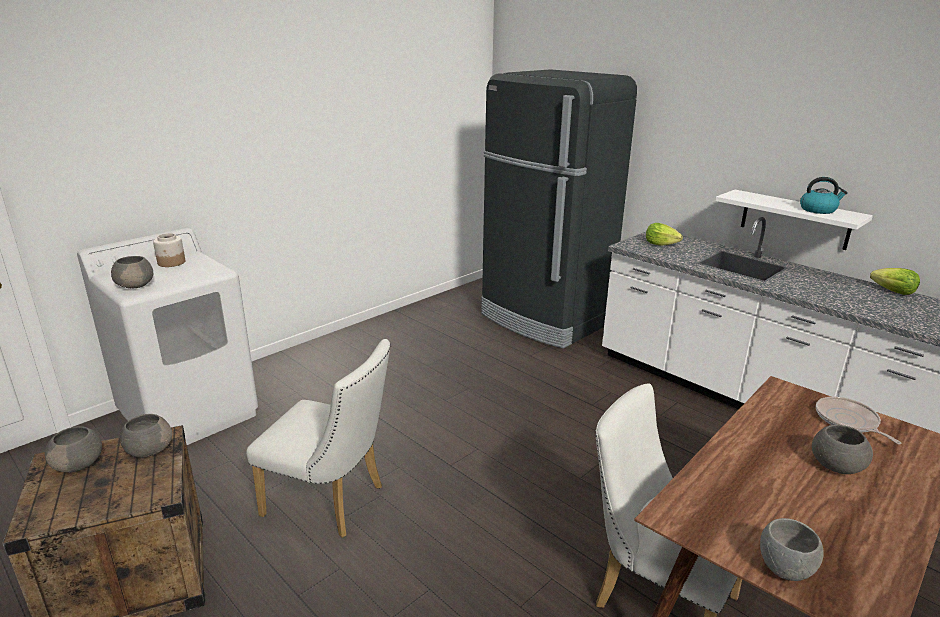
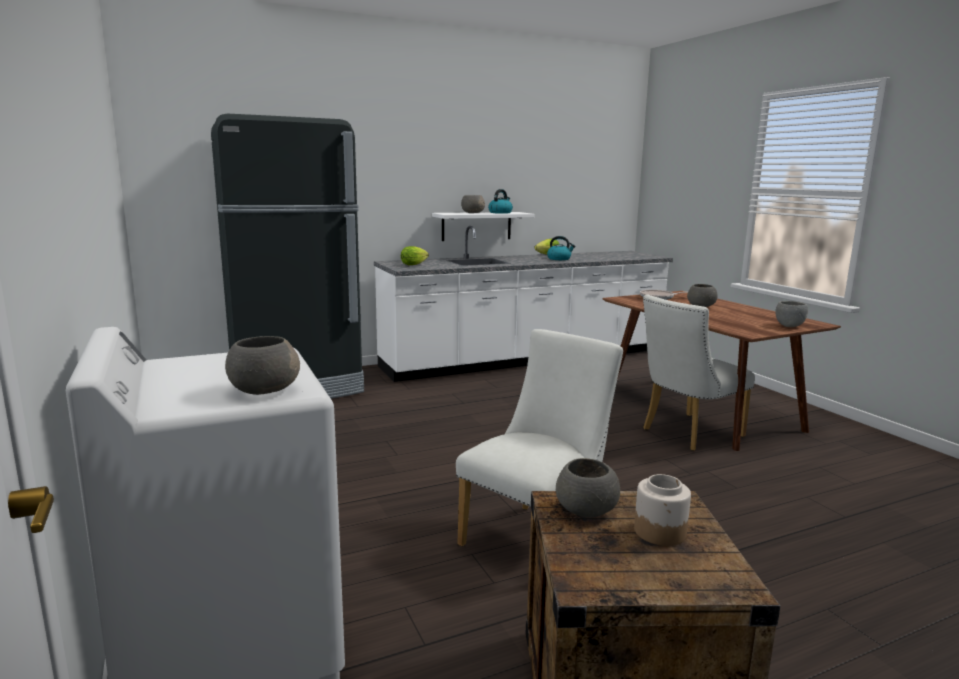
camera: 70 degrees left, 10 degrees down
(79, 464) = (603, 559): grey bowl -> grey bowl (472, 213)
(171, 262) = (180, 372): jar -> jar (660, 532)
(869, 303) = (559, 259): none -> kettle

